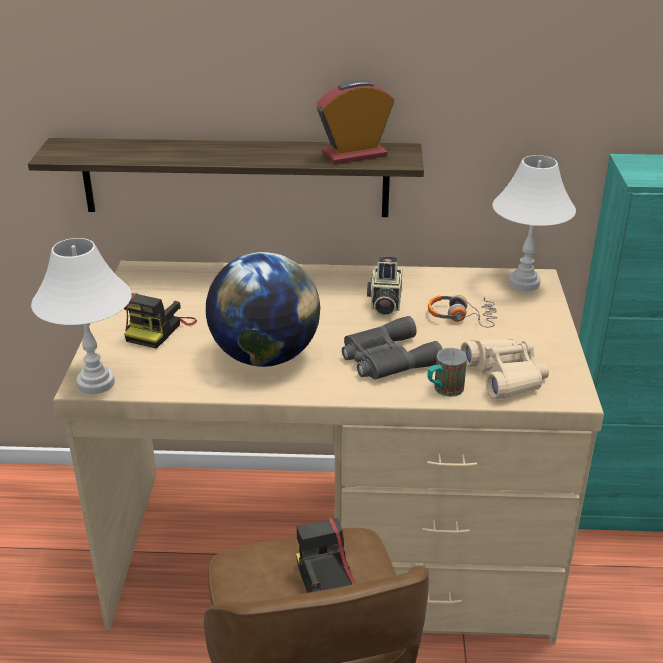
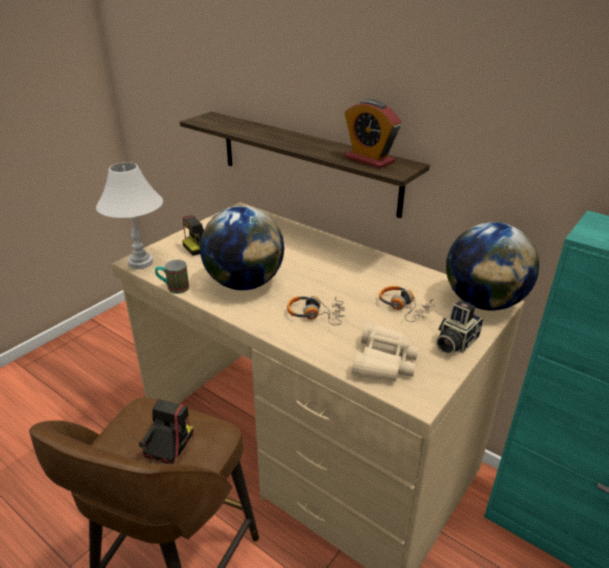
camera: 35 degrees right, 0 degrees up
(354, 154) = (369, 160): alarm clock -> alarm clock turned 150 degrees counterclockwise
(384, 304) = (359, 279): camera -> camera (454, 342)
(386, 358) = (315, 314): grey binoculars -> headphones
(443, 390) = (326, 352): mug -> mug (173, 288)
(524, 283) = (483, 302): white table lamp -> globe

